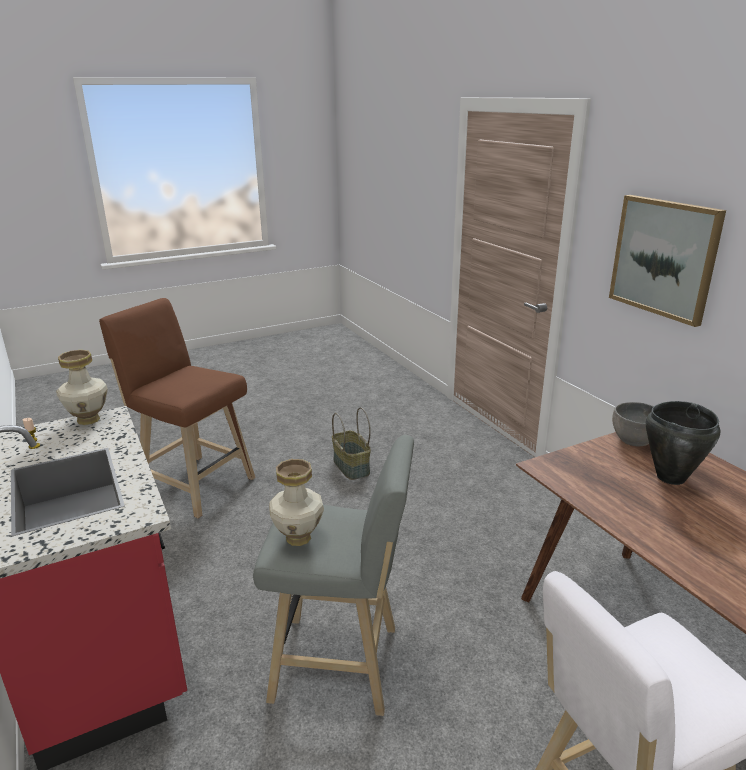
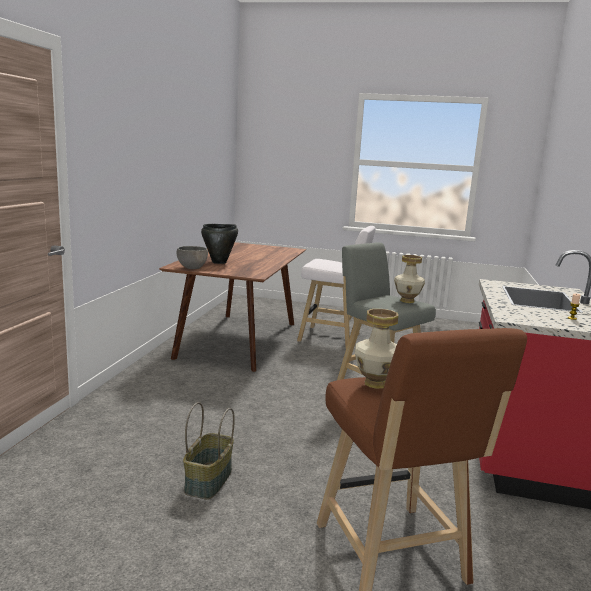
camera: 140 degrees left, 10 degrees down
(88, 419) = (530, 321): vase -> vase (375, 384)
(664, 258) = (122, 164): picture -> none

